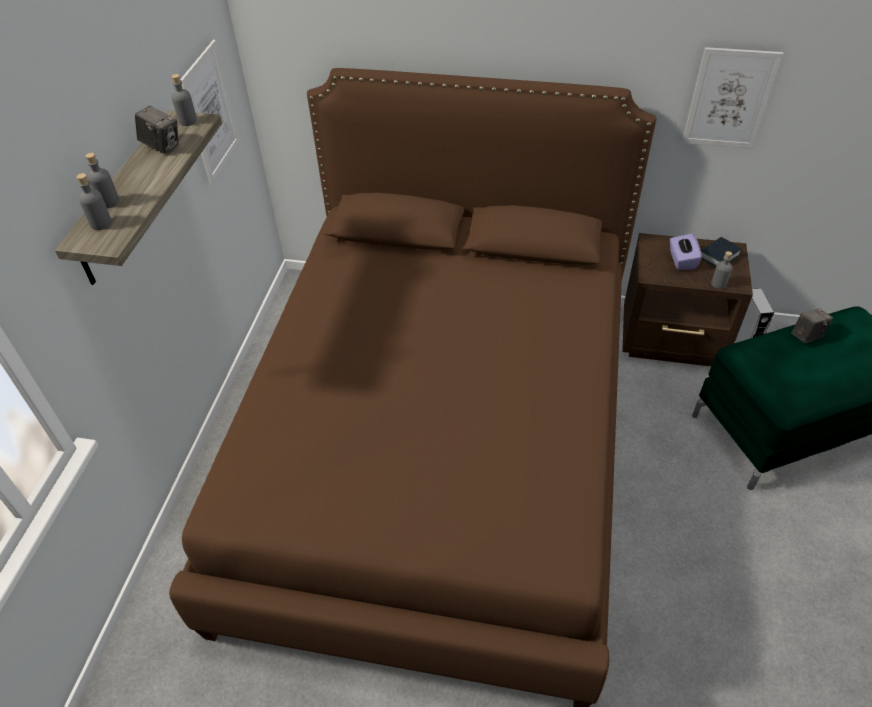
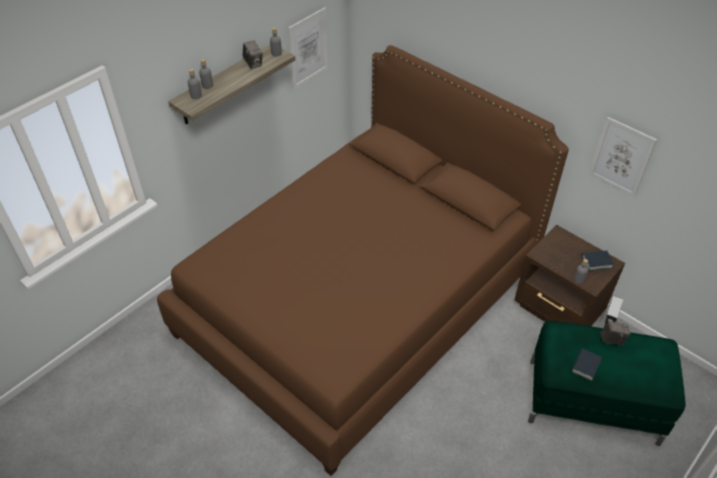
camera: 30 degrees right, 0 degrees up
(681, 260) = (568, 254): purple tissue box -> none
(810, 381) = (585, 366): none -> book

